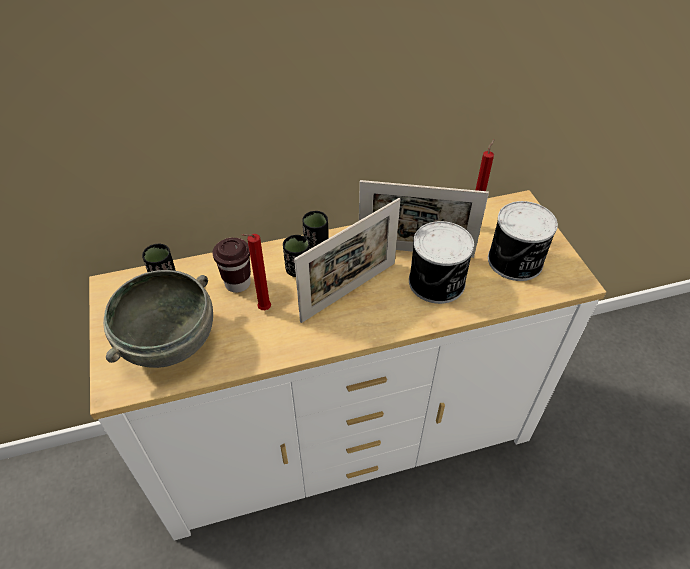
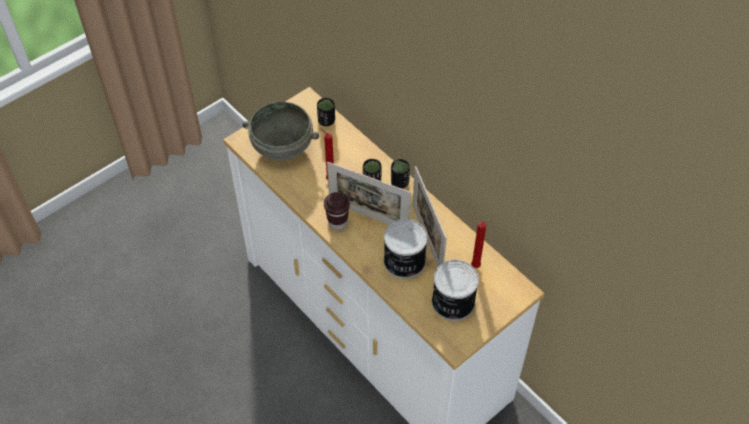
camera: 65 degrees right, 5 degrees up
(237, 283) = (343, 157): brown cup -> brown cup (337, 223)

